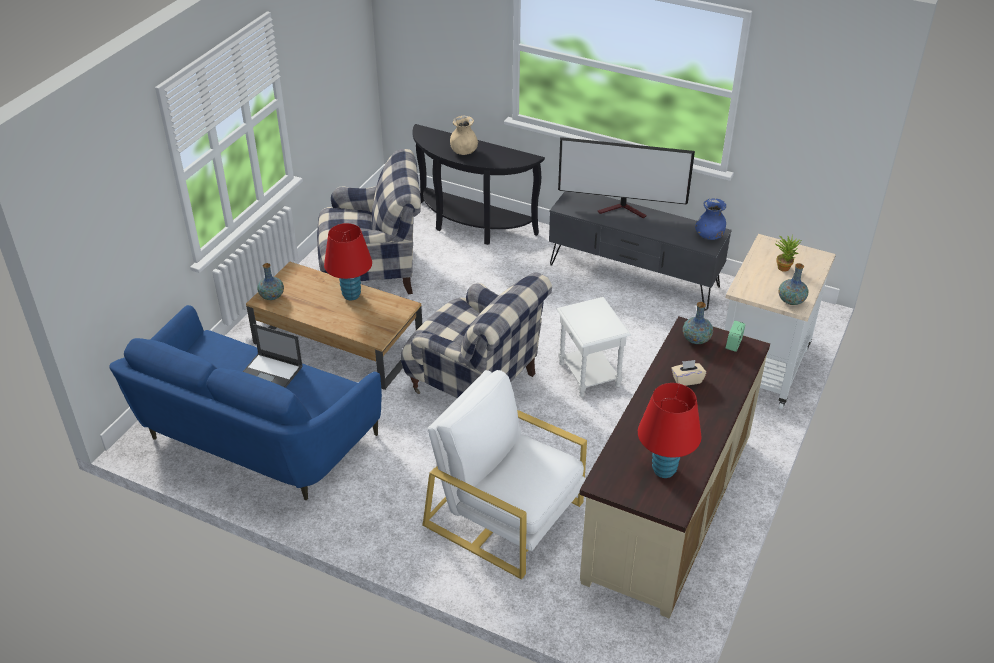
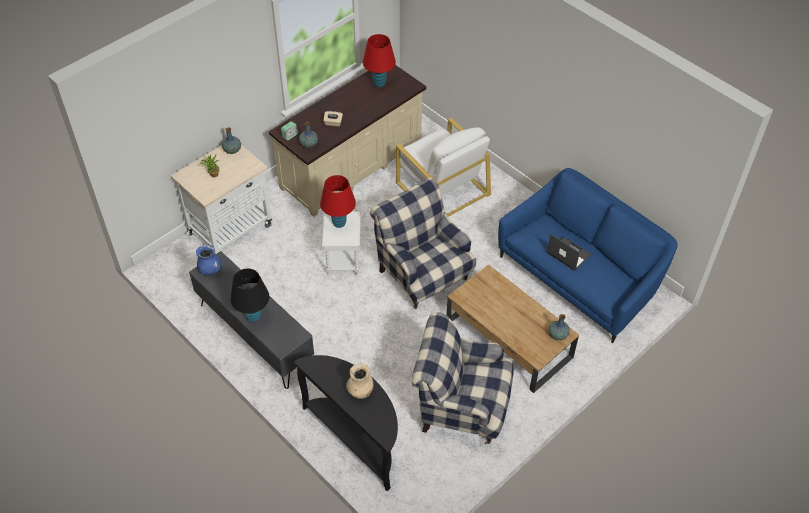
camera: 160 degrees left, 10 degrees up
(351, 295) = (497, 318): red table lamp -> red table lamp (339, 223)
(624, 210) = (253, 317): television -> black table lamp

